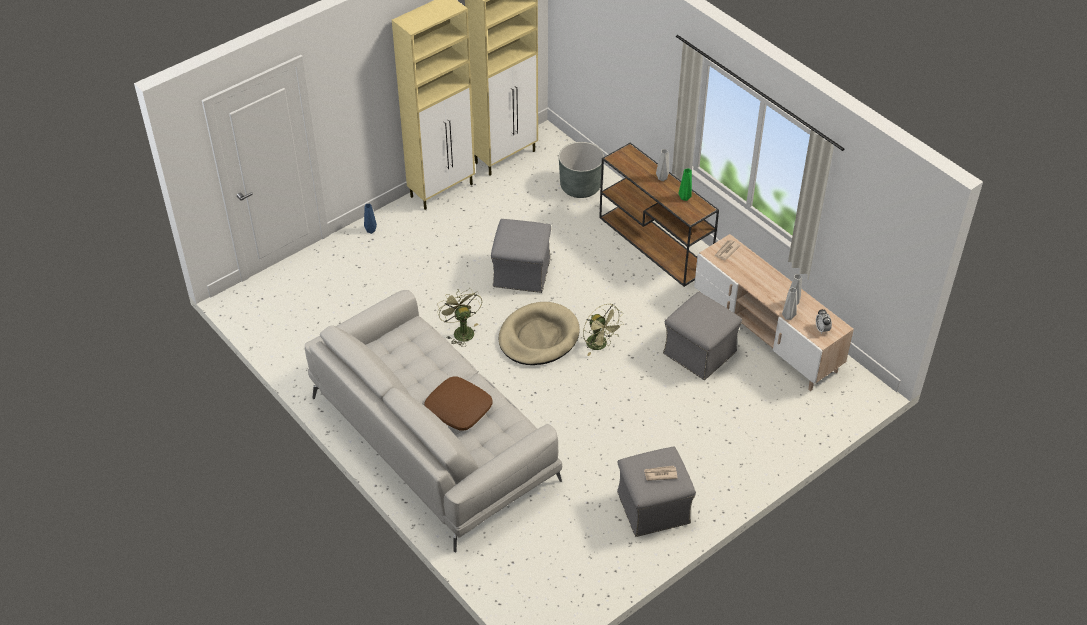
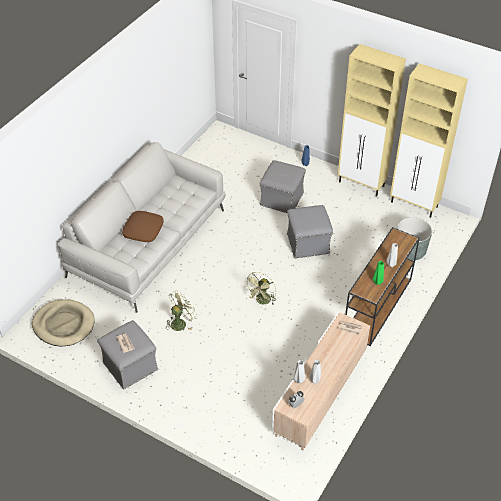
camera: 70 degrees right, 0 degrees up
(461, 331) = (241, 229): green fan -> green fan (180, 322)
(538, 337) = (254, 268): beige dog bed -> beige dog bed (64, 324)
(699, 352) = (281, 358): grey ottoman -> grey ottoman (282, 199)

